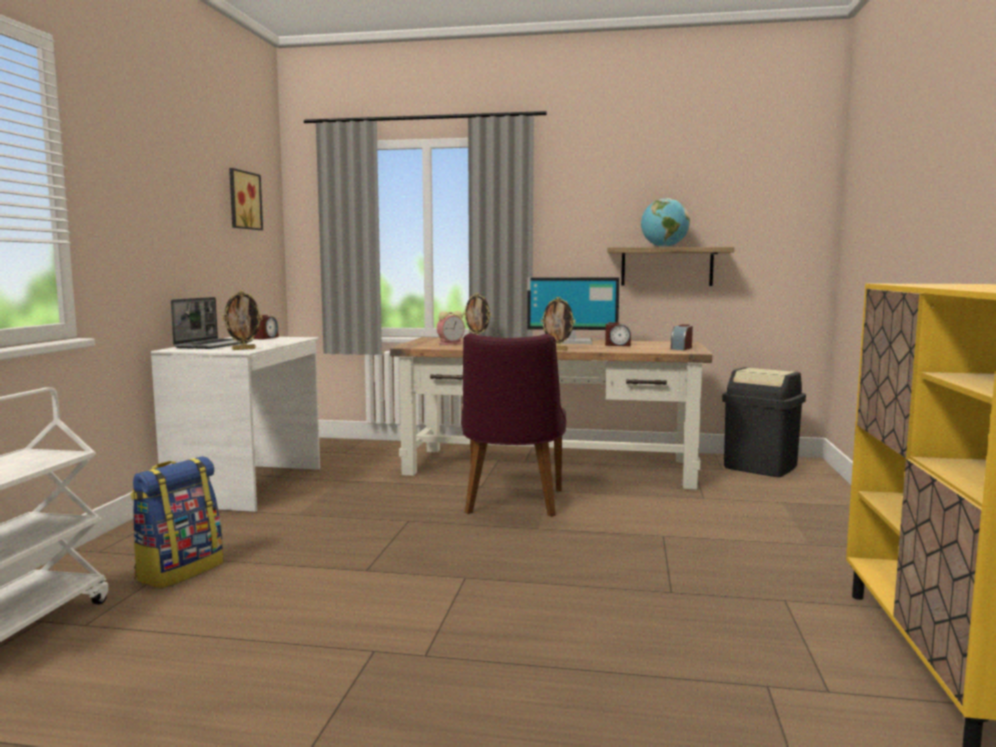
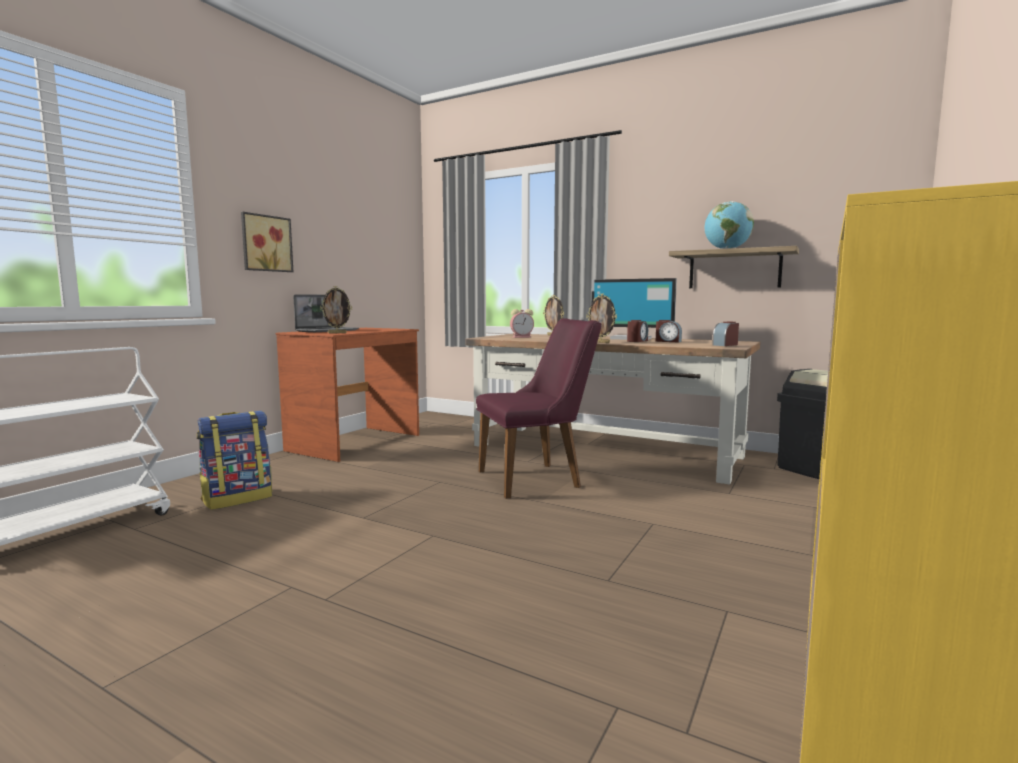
camera: 20 degrees right, 0 degrees up
(242, 200) = (378, 223): picture -> picture (265, 243)
(249, 486) = (355, 443): white desk -> brown desk
(265, 338) = (379, 328): alarm clock -> alarm clock (637, 341)
(511, 504) = (538, 478): purple chair -> purple chair turned 135 degrees counterclockwise

